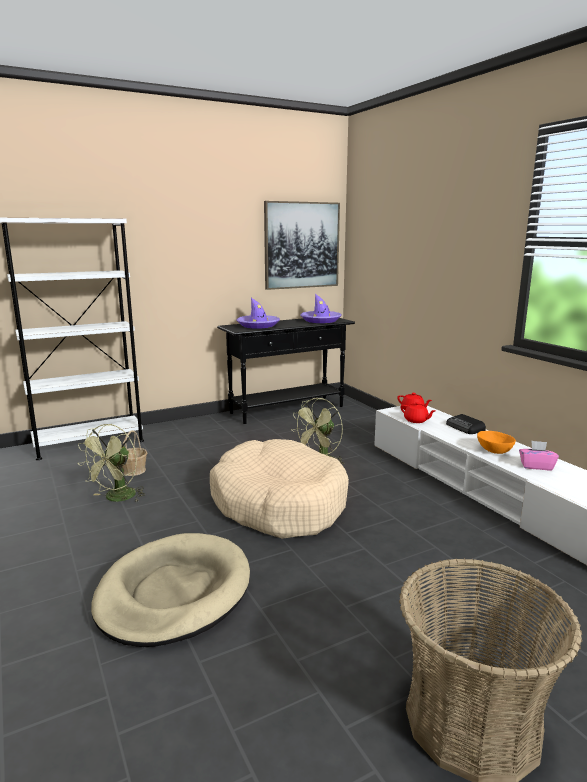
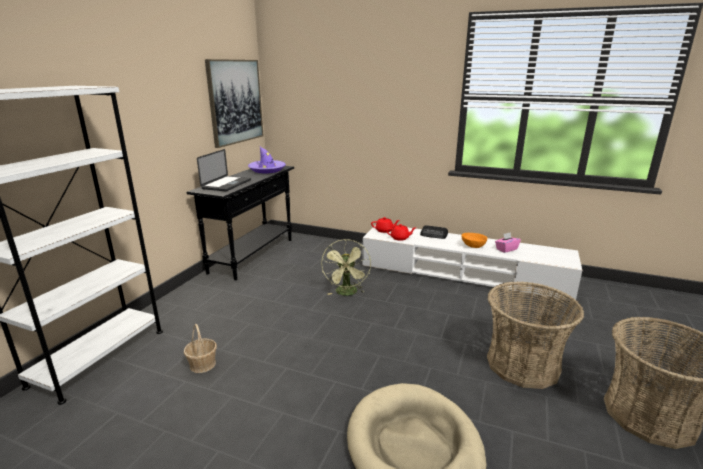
camera: 40 degrees left, 5 degrees up
(116, 498) = (232, 399): green fan -> none
(258, 325) = (226, 184): purple hat -> laptop
(278, 503) = (369, 337): beige dog bed -> none
(395, 594) = (523, 364): none -> basket

